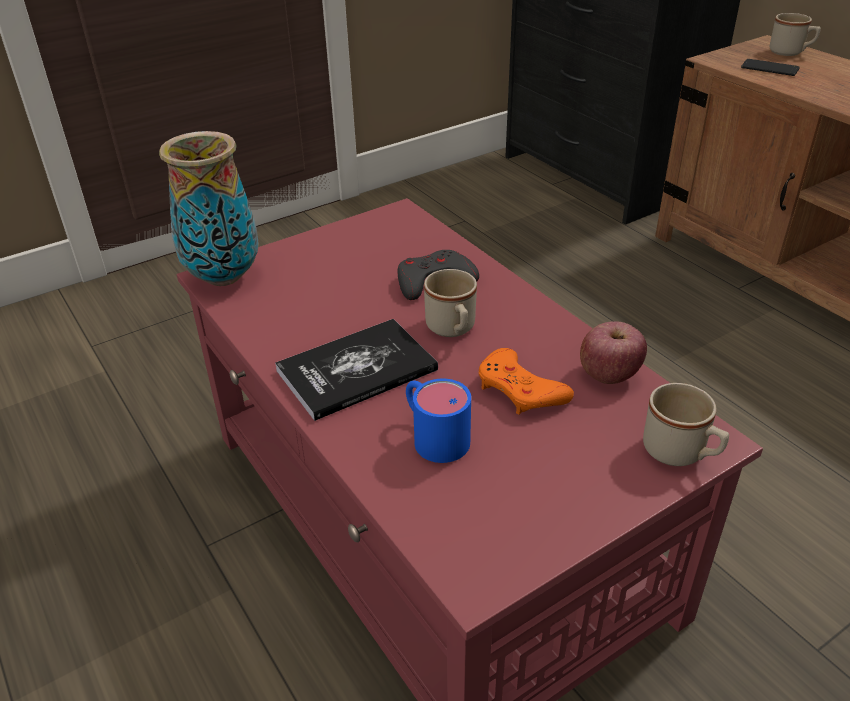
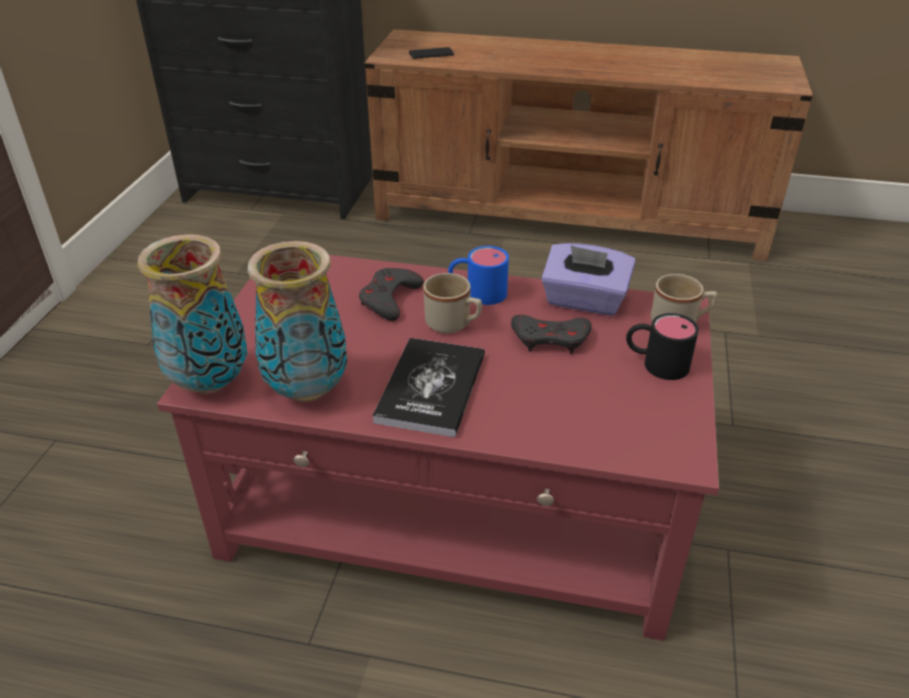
camera: 45 degrees left, 0 degrees up
(271, 319) = (308, 390): none -> vase
(433, 435) = (543, 397): blue mug -> blue mug (477, 292)
(520, 389) = (550, 338): orange game controller -> grey game controller
(591, 474) = (655, 363): none -> black mug
(608, 374) = (584, 301): apple -> purple tissue box
(790, 52) = (428, 38): beige mug -> none

